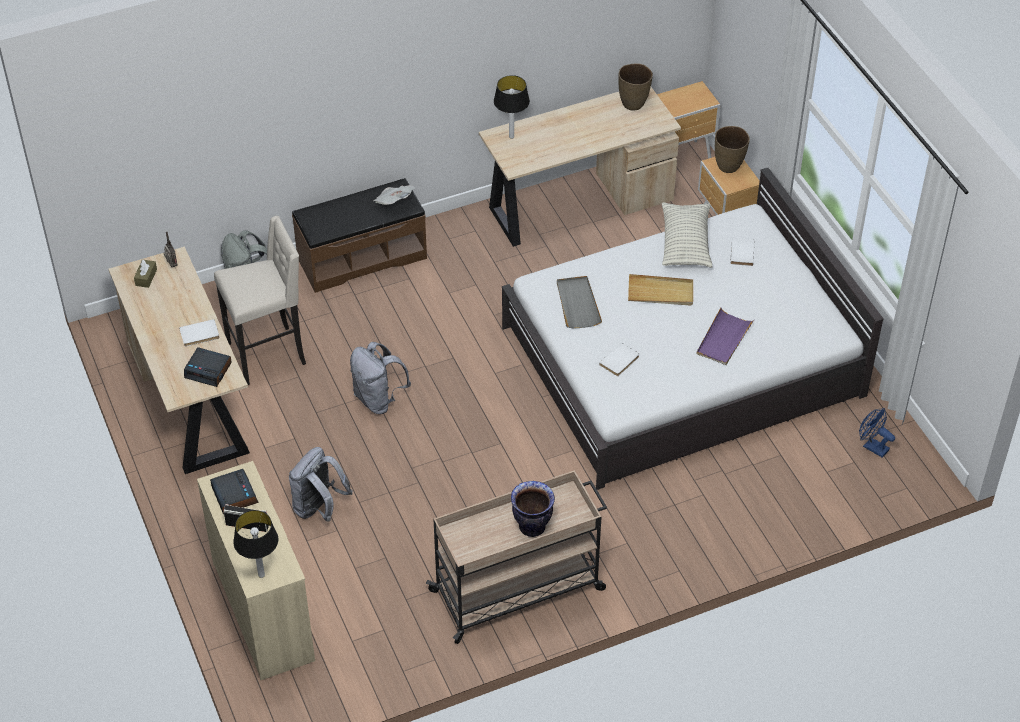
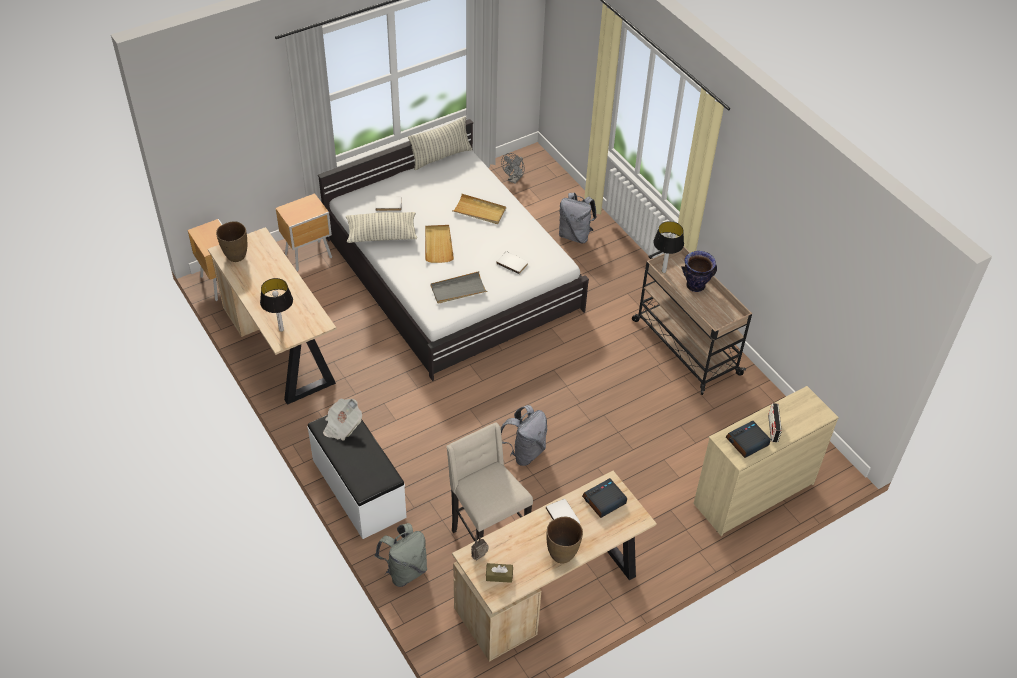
camera: 100 degrees left, 0 degrees up
(208, 370) = (604, 501): alarm clock -> alarm clock turned 135 degrees counterclockwise
(261, 574) = (814, 412): table lamp -> table lamp (663, 271)
(319, 508) = (646, 474): grey backpack -> grey backpack (575, 235)
(361, 257) = (358, 488): brown bench -> white bench
(724, 339) = (479, 211): purple tray -> beige tray
(729, 166) = (295, 211): brown vase -> brown vase (562, 554)
(839, 311) = (441, 157): none -> pillow
(872, 446) = (514, 180): blue fan -> grey fan

